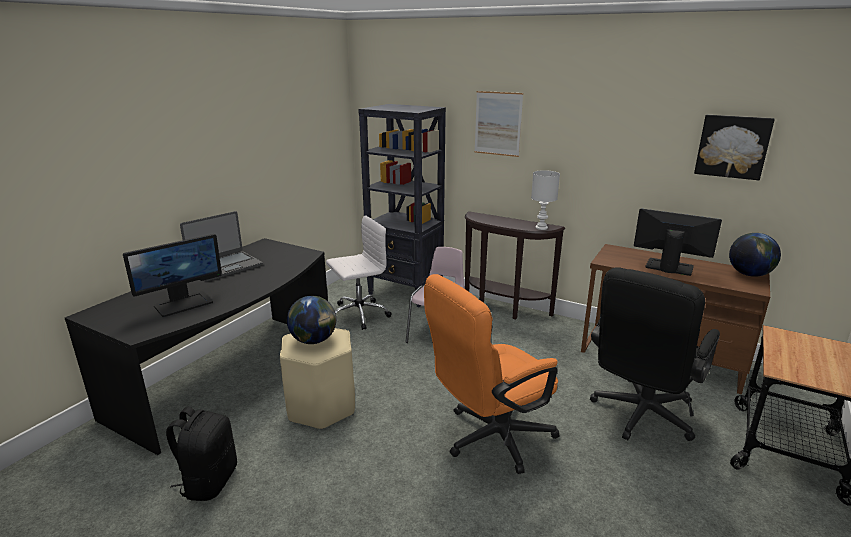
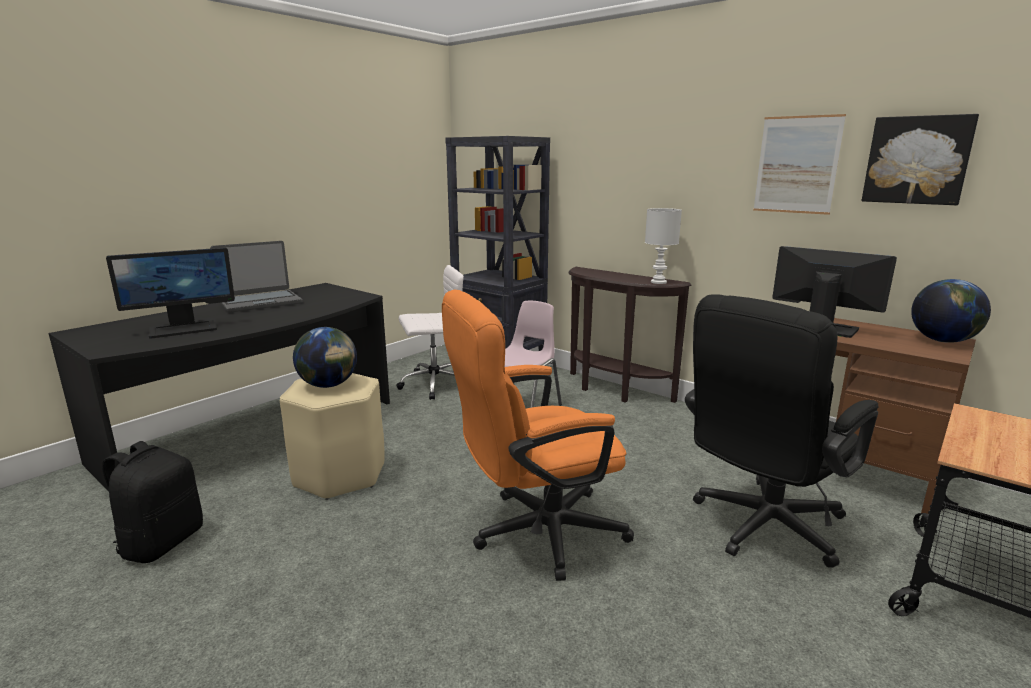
camera: 10 degrees right, 5 degrees down
(498, 123) = (610, 153): picture -> picture (797, 165)

